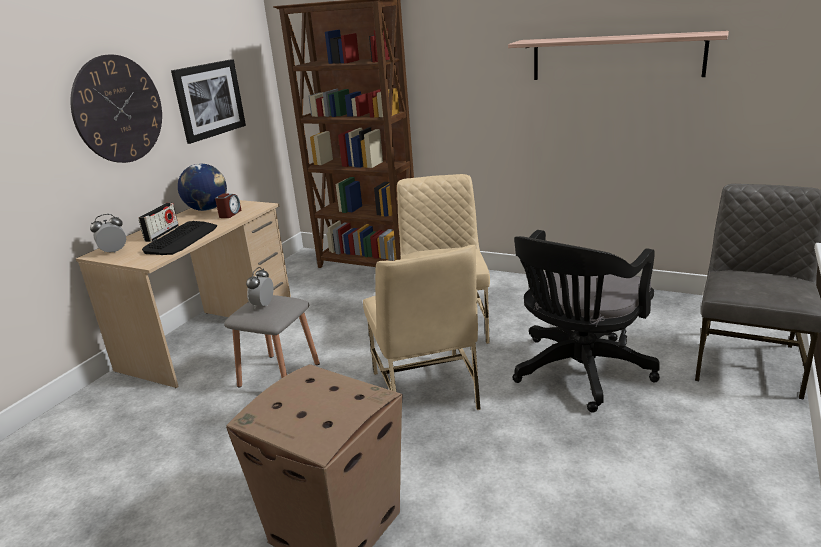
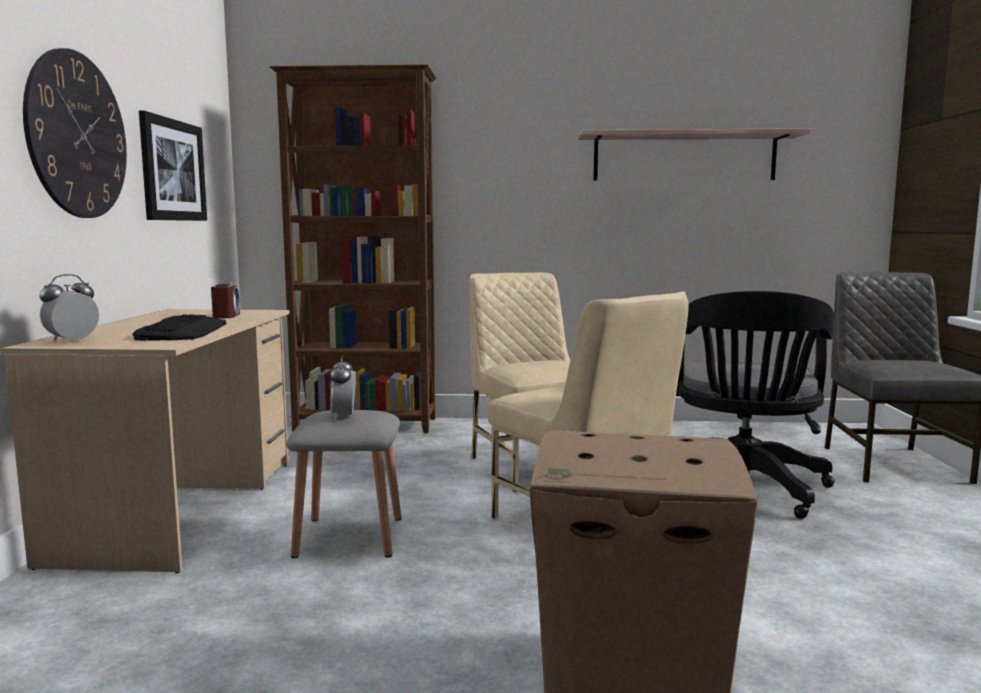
camera: 25 degrees left, 15 degrees down
(162, 233) = (136, 328): radio -> none
(207, 209) = (178, 314): globe -> none

